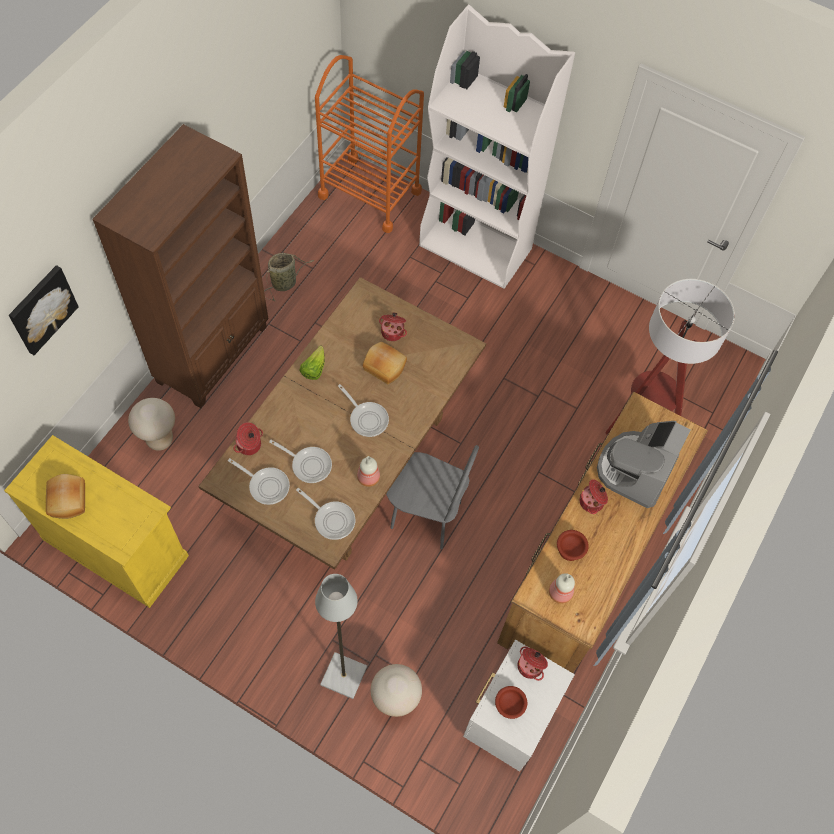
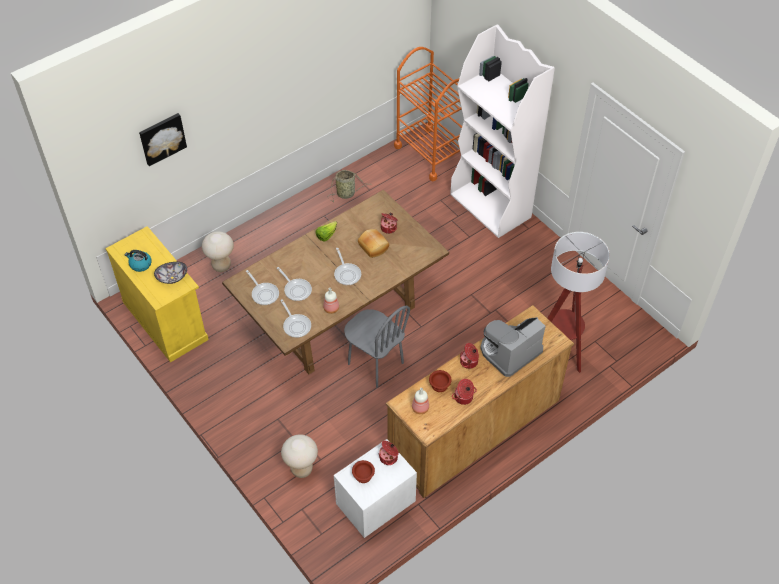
camera: 25 degrees right, 10 degrees down
(69, 500) = (140, 264): bread -> kettle
(126, 506) = (172, 278): none -> bowl
(214, 354) = (279, 224): brown bookcase -> none
(249, 445) = (264, 268): cooking pot -> cooking pot (463, 398)
(343, 676) = (274, 443): grey floor lamp -> none

